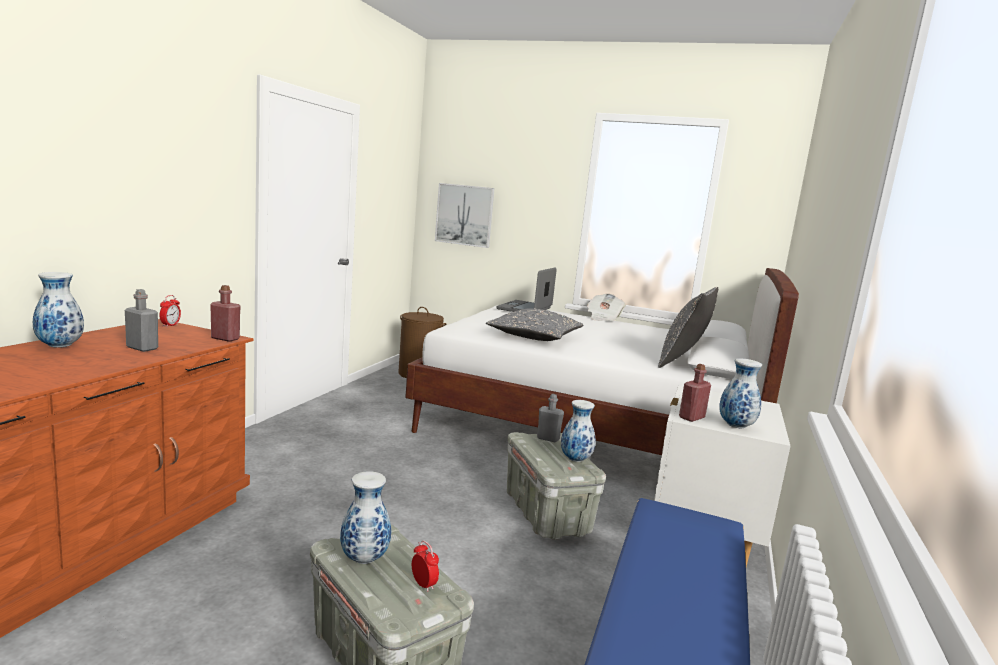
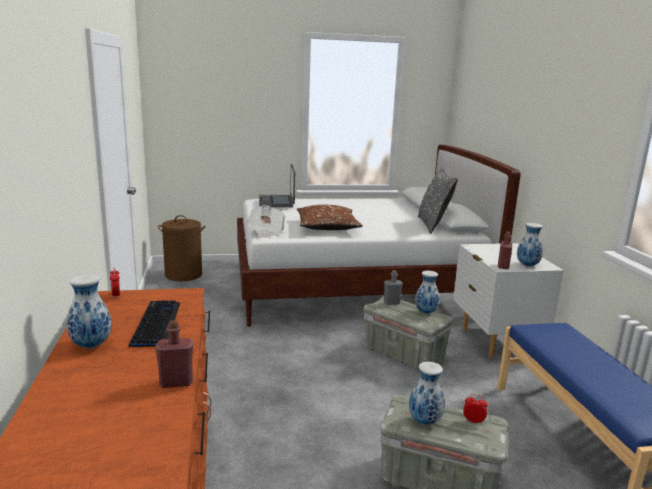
camera: 30 degrees left, 5 degrees up
(142, 348) = (156, 324): grey bottle -> keyboard
(225, 338) = (188, 294): red bottle -> red bottle (176, 382)
(464, 215) = (195, 126): picture -> none
(535, 337) = (327, 227): grey pillow -> brown pillow
(603, 318) = (332, 198): newspaper -> newspaper (266, 232)

